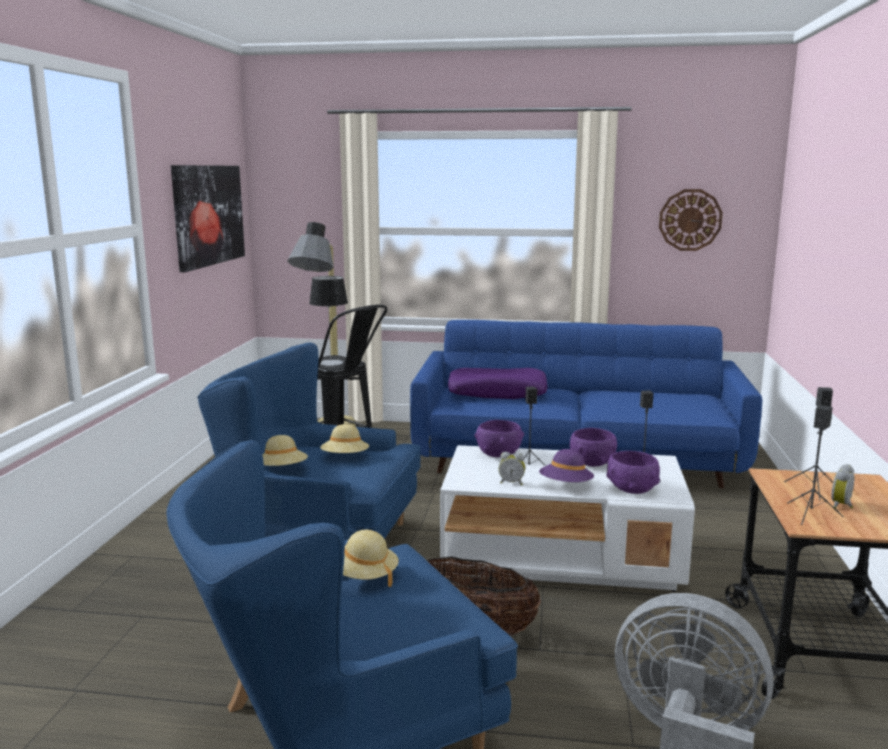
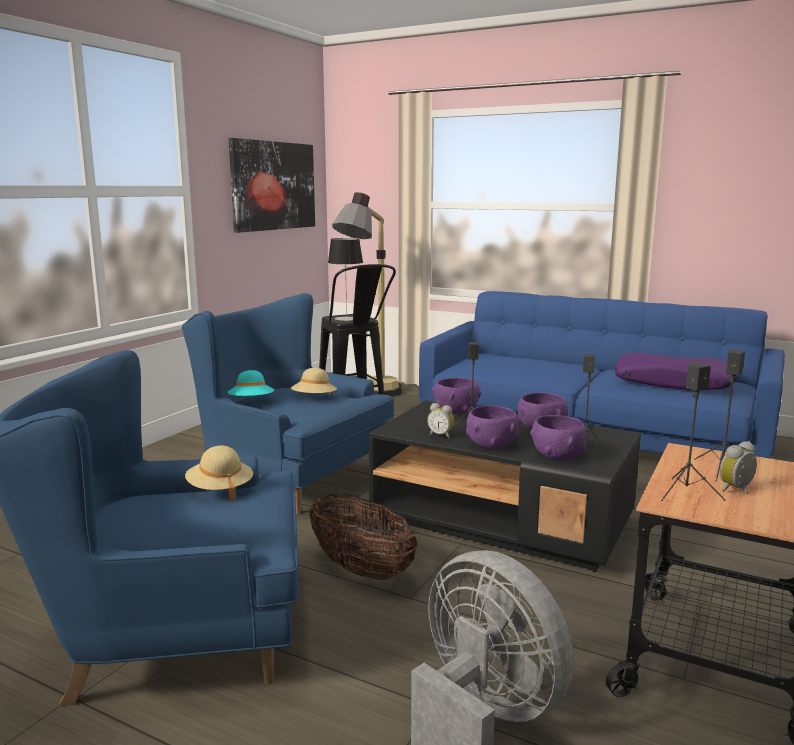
camera: 20 degrees right, 0 degrees up
(282, 470) = (251, 402): beige hat -> turquoise hat
(497, 393) = (511, 362): purple pillow -> purple pillow (672, 383)
(562, 556) = (502, 521): white coffee table -> black coffee table
(566, 486) = (491, 444): purple hat -> purple bowl
(690, 220) = (747, 193): wall clock -> none

